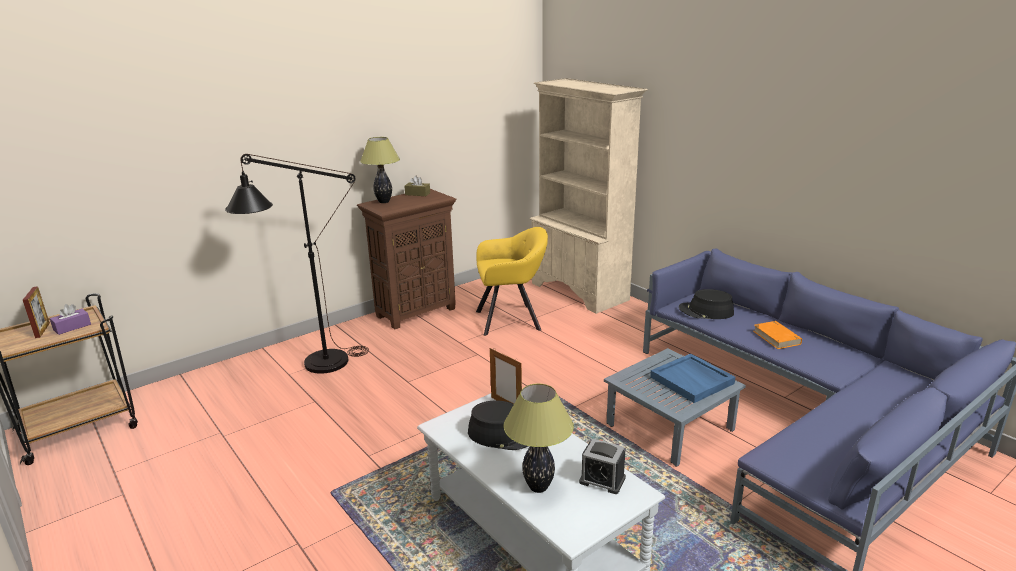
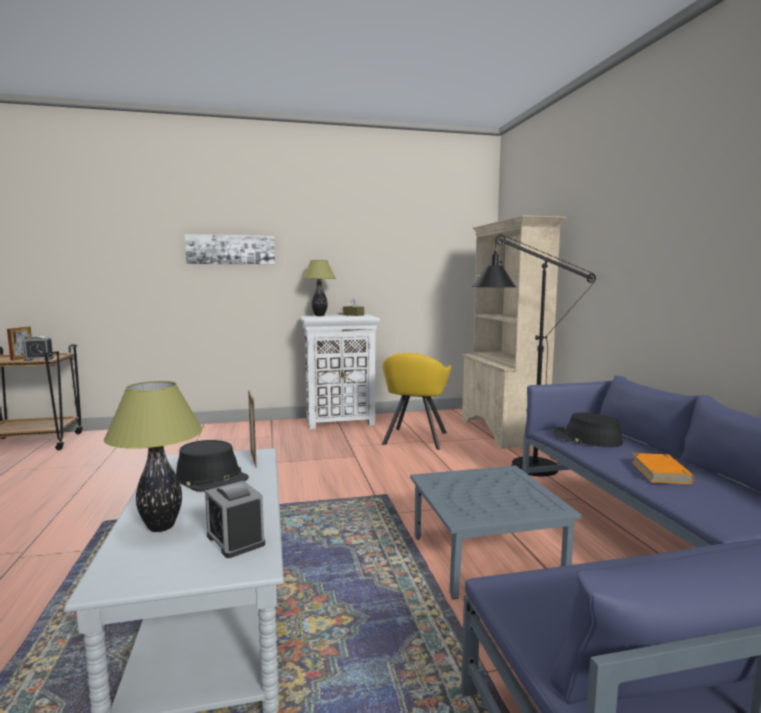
camera: 25 degrees right, 15 degrees down
(72, 327) = (39, 359): purple tissue box -> alarm clock
(269, 137) = (231, 249): none -> picture
(314, 366) = (220, 440): black floor lamp -> black floor lamp (522, 468)
(416, 312) = (341, 422): brown cabinet -> white cabinet
(512, 320) = (414, 439): yellow armchair -> yellow armchair turned 90 degrees clockwise
(692, 380) = (513, 496): blue tray -> none

